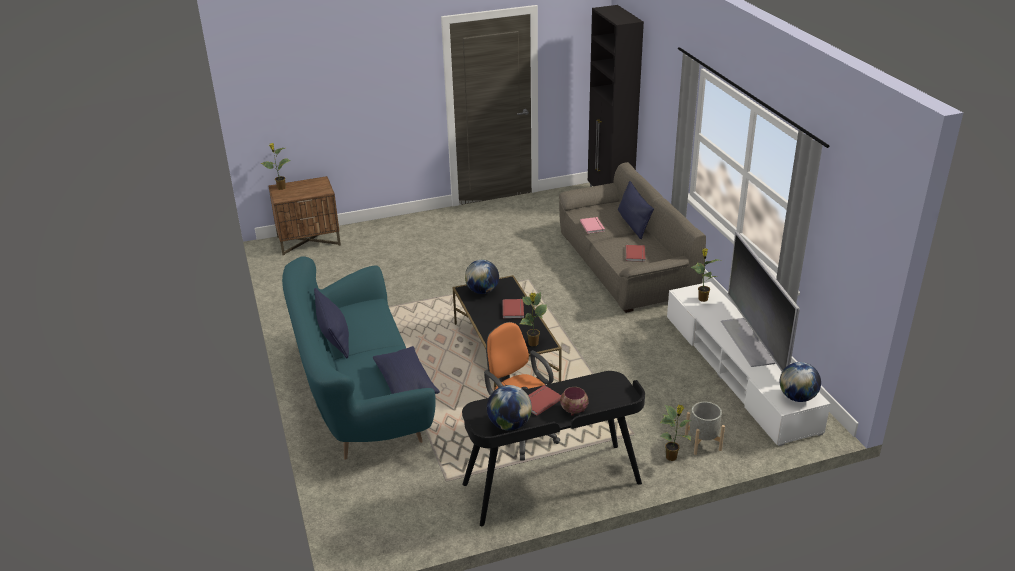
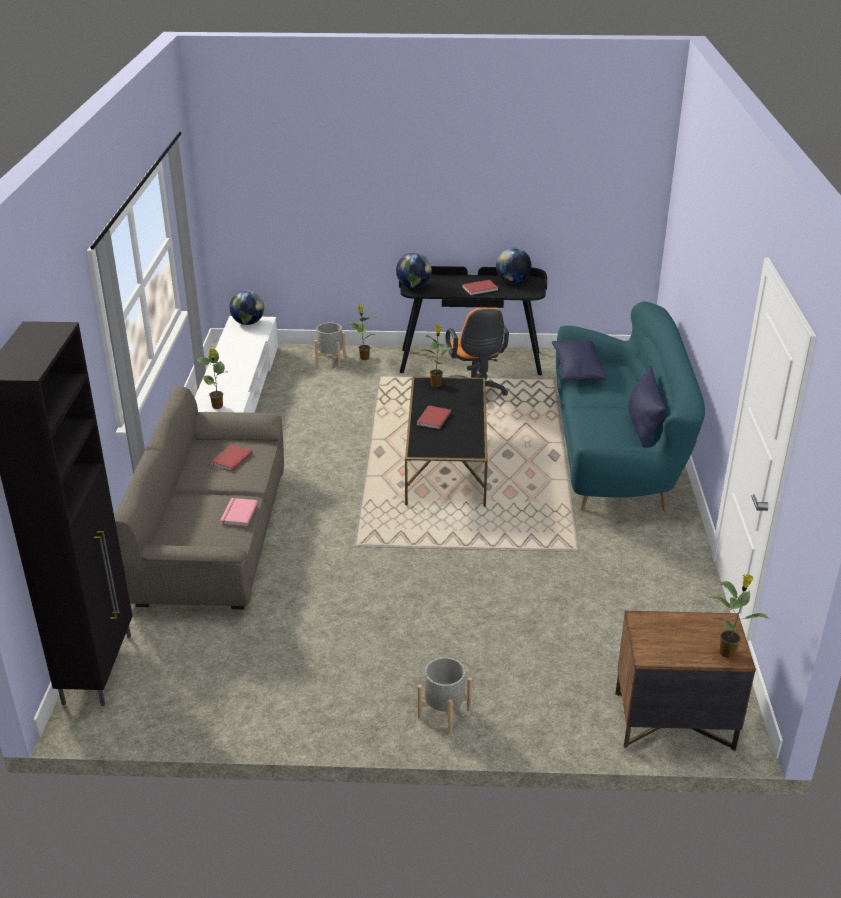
camera: 160 degrees left, 0 degrees up
(426, 221) = (444, 713): none -> grey planter
(482, 291) = (454, 446): globe -> globe (413, 287)
(574, 410) = (458, 280): bowl -> none
(633, 223) = (180, 506): blue pillow -> none
(748, 341) = (228, 363): television -> none

